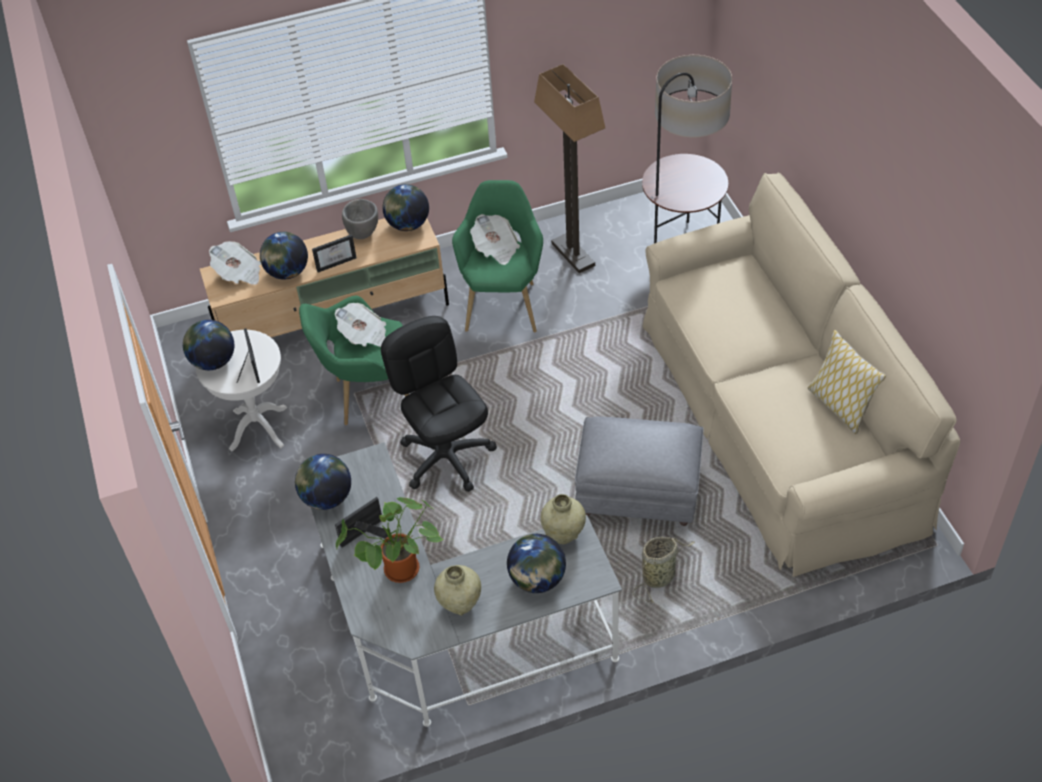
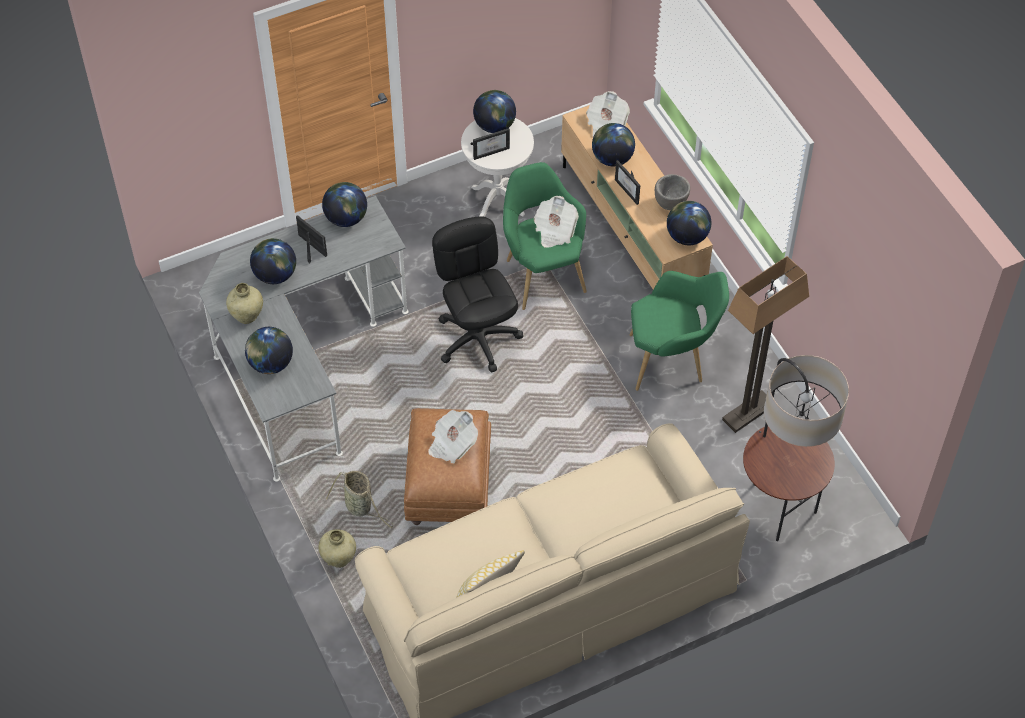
camera: 80 degrees right, 5 degrees up
(400, 573) = (275, 275): potted plant -> globe
(447, 457) = (478, 338): black office chair -> black office chair turned 75 degrees counterclockwise
(496, 248) = (679, 315): newspaper -> newspaper (452, 444)
(563, 534) = (315, 378): beige vase -> beige vase (339, 559)
(639, 492) = (449, 487): grey ottoman -> brown ottoman

